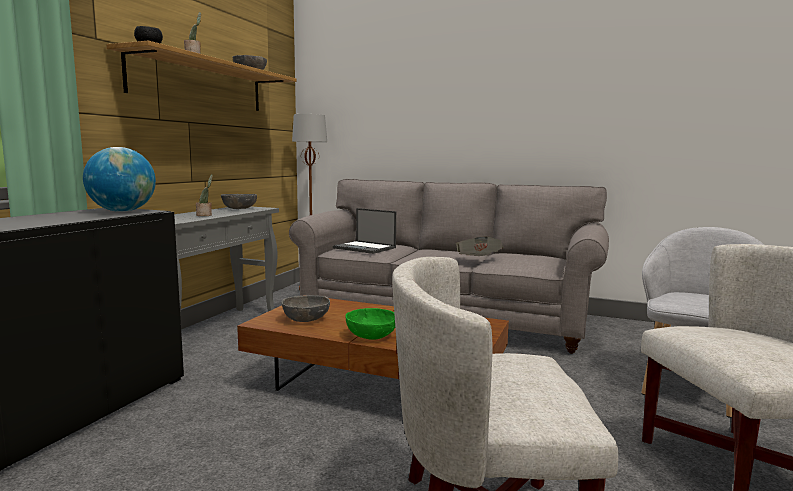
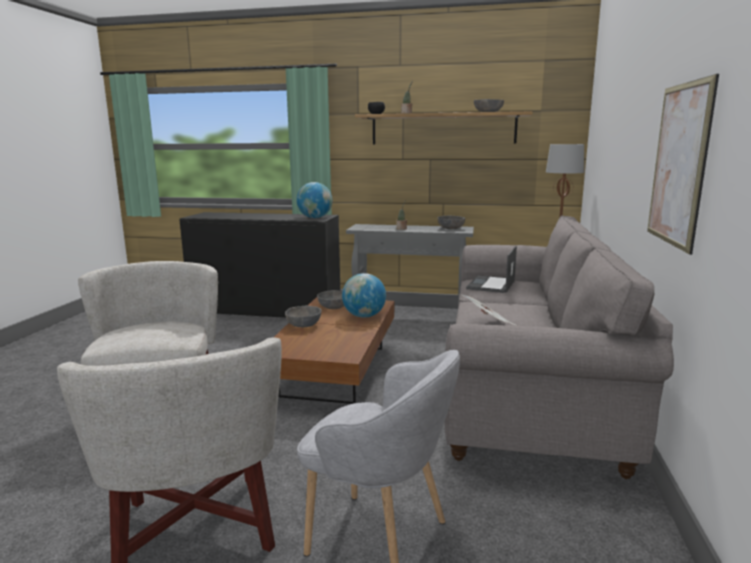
camera: 80 degrees right, 5 degrees up
(356, 309) = (364, 316): none -> globe
(371, 336) = (304, 325): green bowl -> grey bowl
(559, 123) = (679, 164): none -> picture

